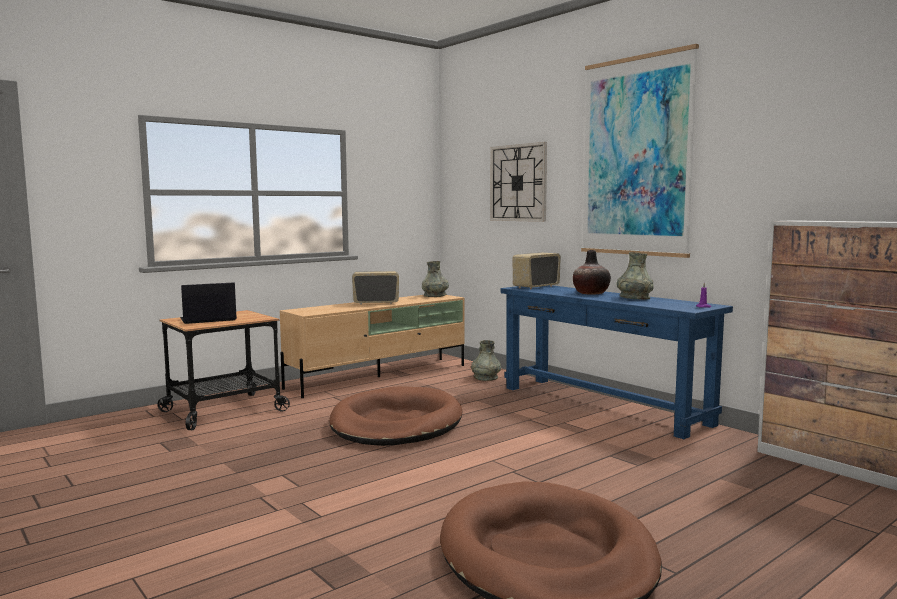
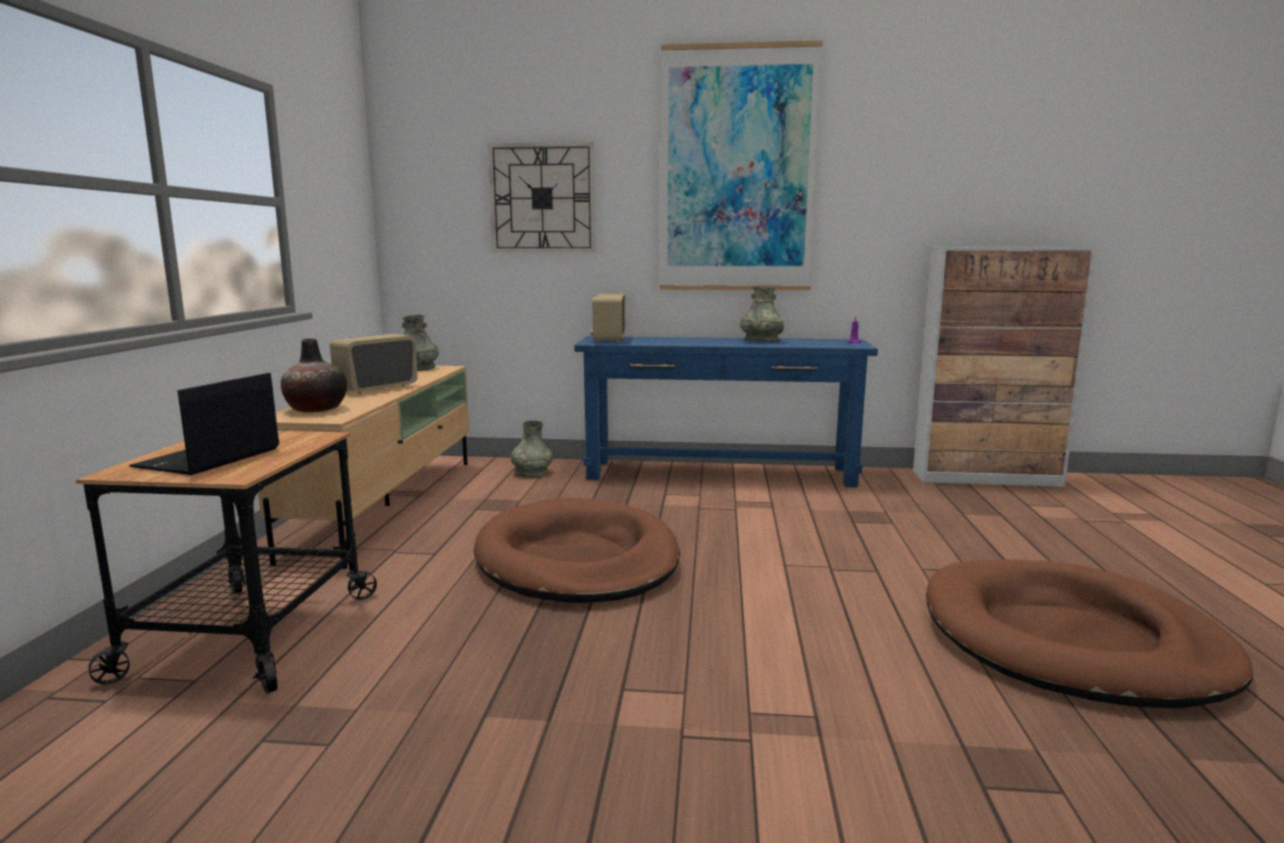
camera: 45 degrees left, 5 degrees up
(590, 293) = (698, 340): vase -> vase (316, 409)

